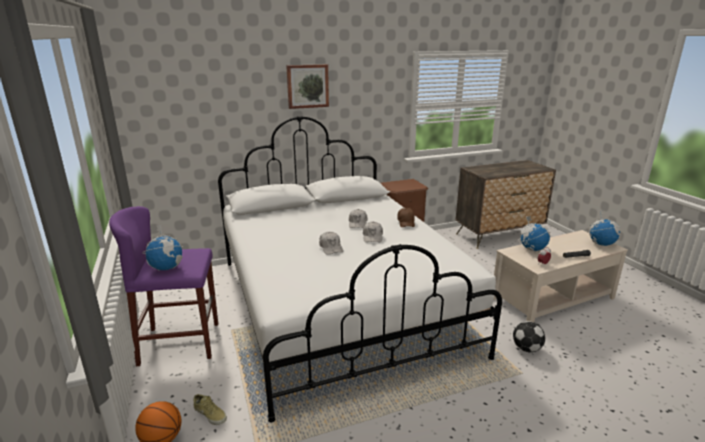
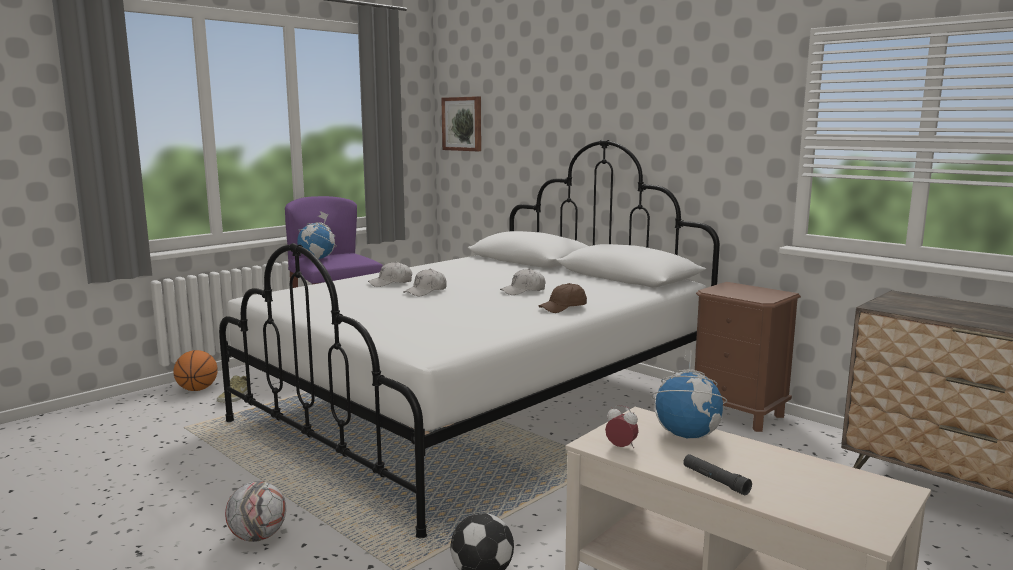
camera: 65 degrees right, 10 degrees down
(307, 86) = (623, 95): picture -> picture (463, 124)
(373, 237) = (484, 301): white cap -> white cap (391, 283)
(470, 422) = (258, 537): none -> football
(601, 244) = (861, 514): globe -> none

